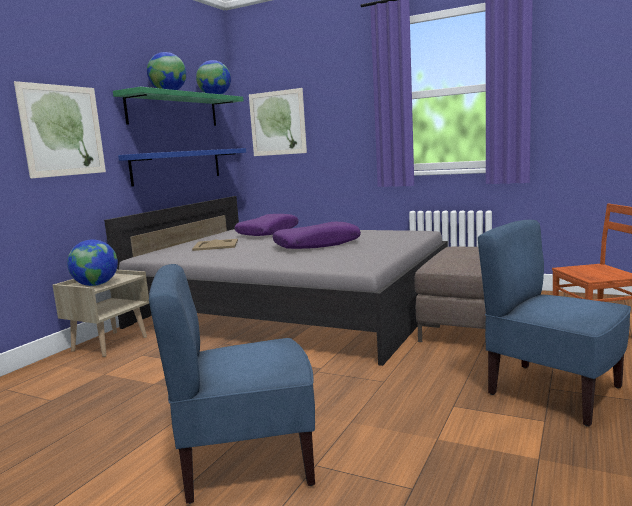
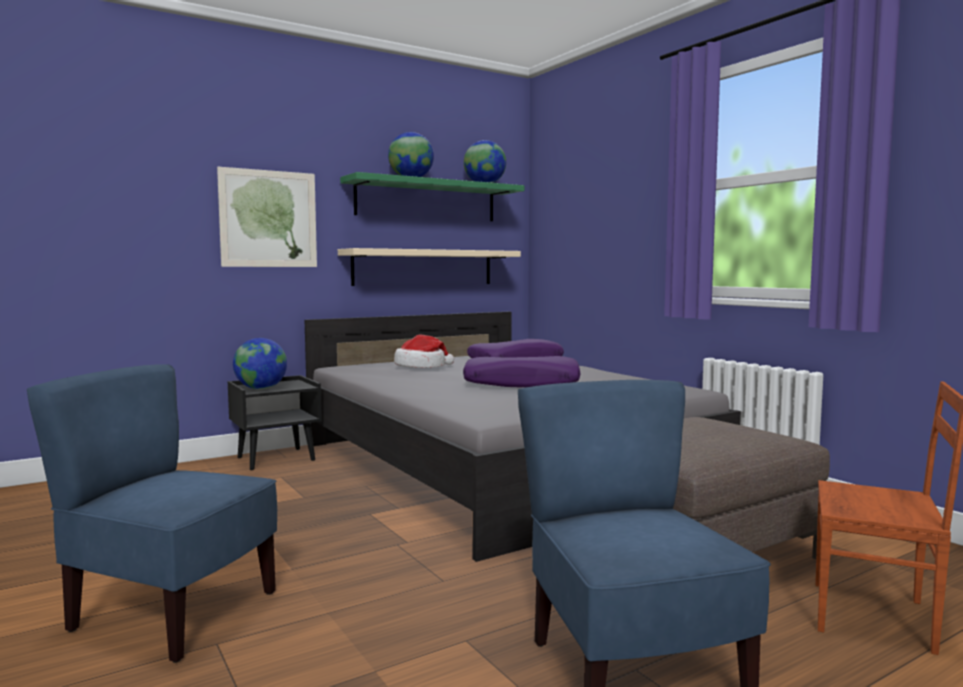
camera: 30 degrees right, 5 degrees down
(110, 343) = (276, 458): beige nightstand -> black nightstand
(177, 166) = (424, 267): blue shelf -> beige shelf
(215, 245) = (421, 366): beige tray -> hat
(277, 123) = (568, 220): picture -> none

